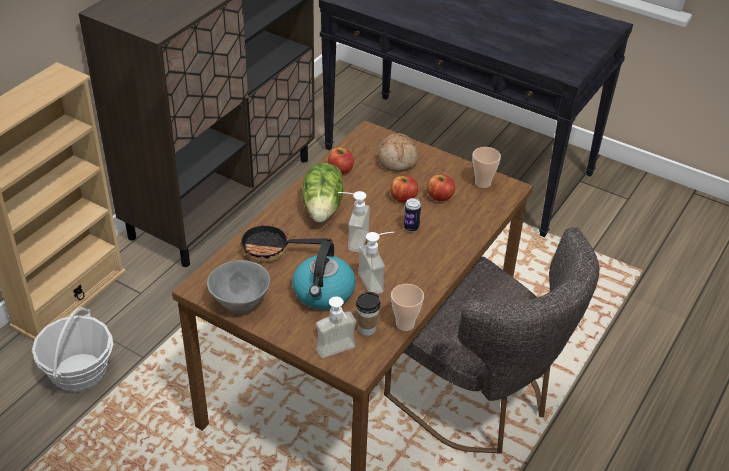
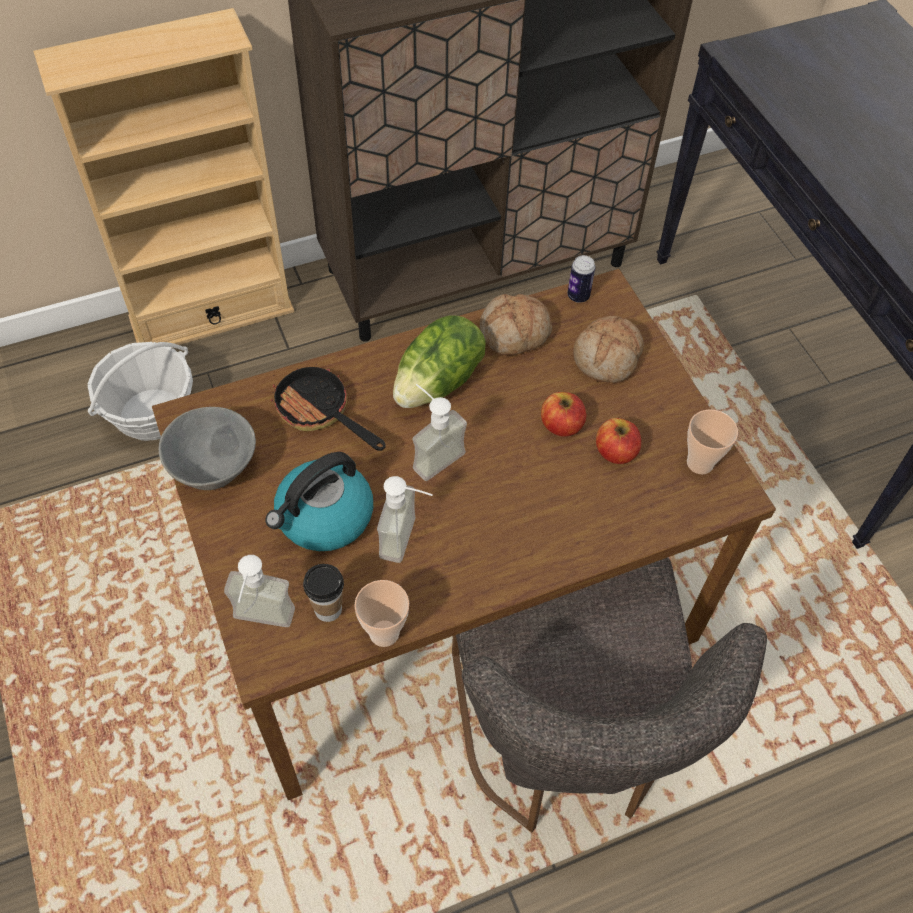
camera: 35 degrees right, 15 degrees up
(341, 170) = (515, 333): apple -> bread
(411, 227) = (529, 480): can -> can (578, 296)

